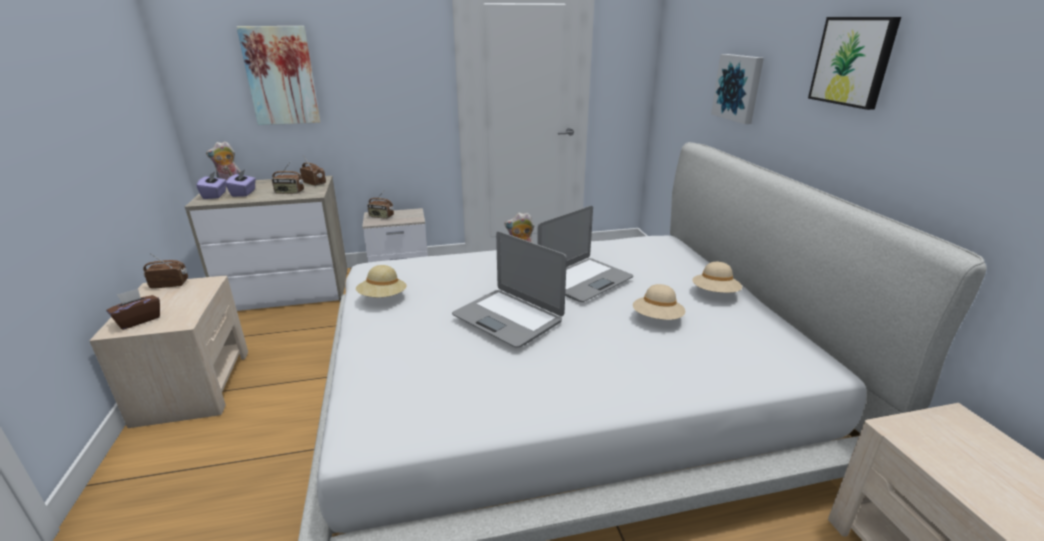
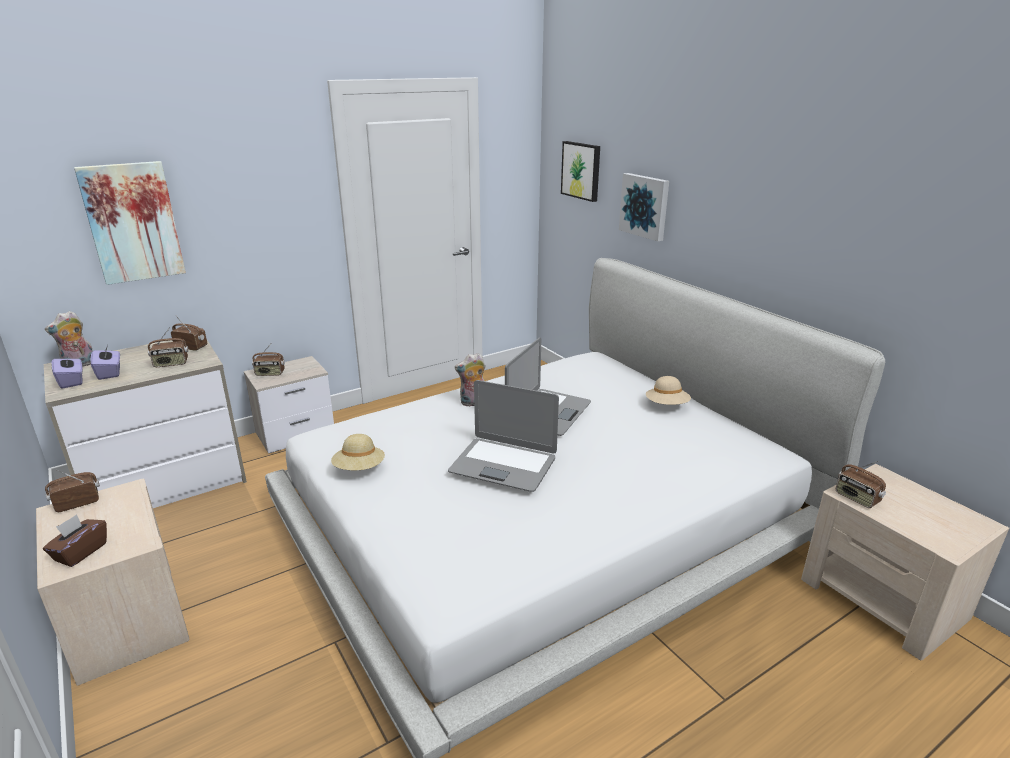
camera: 20 degrees left, 0 degrees up
(657, 319) = (633, 439): beige hat -> none
(853, 61) = (757, 193): picture -> picture (581, 170)
(909, 438) = (856, 498): none -> radio

